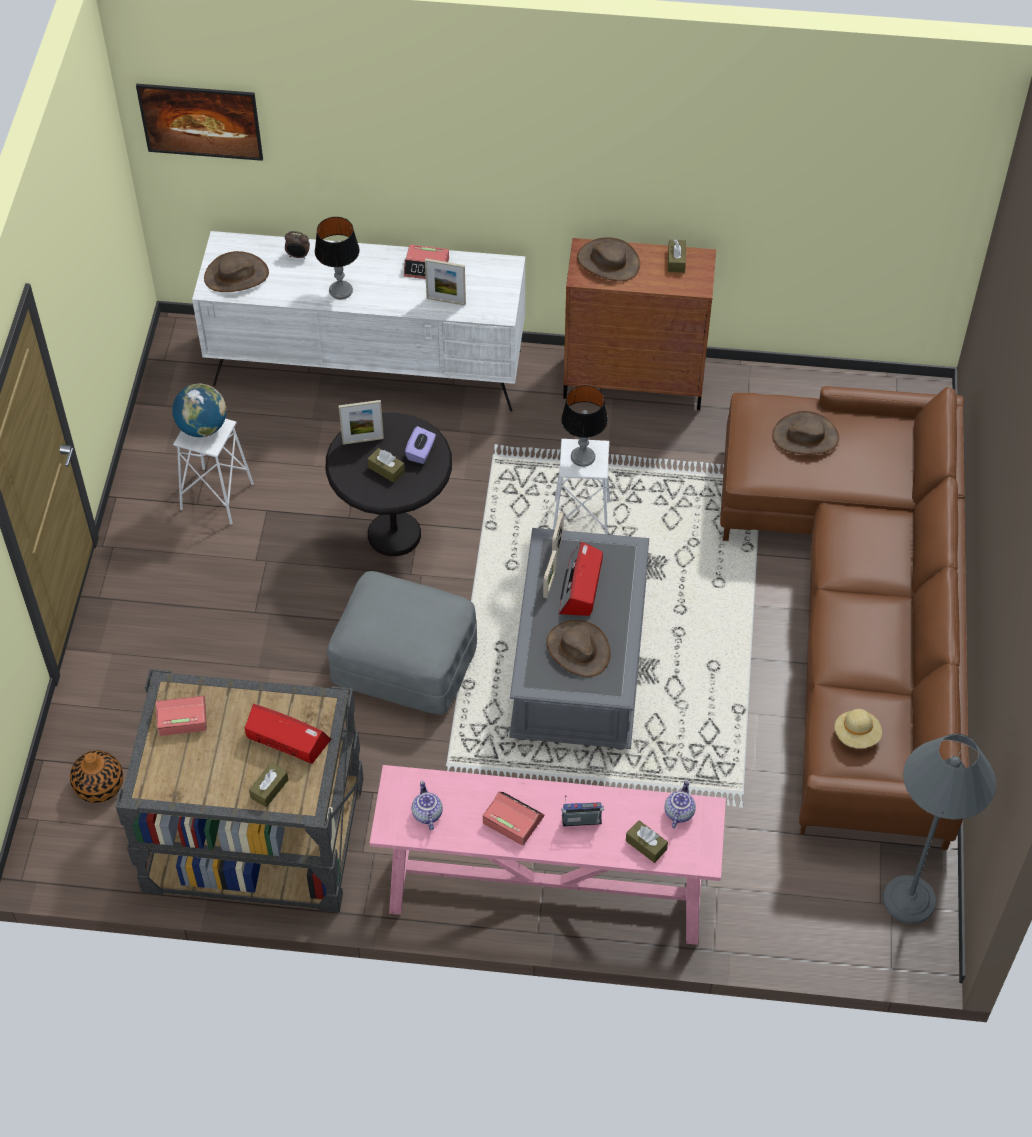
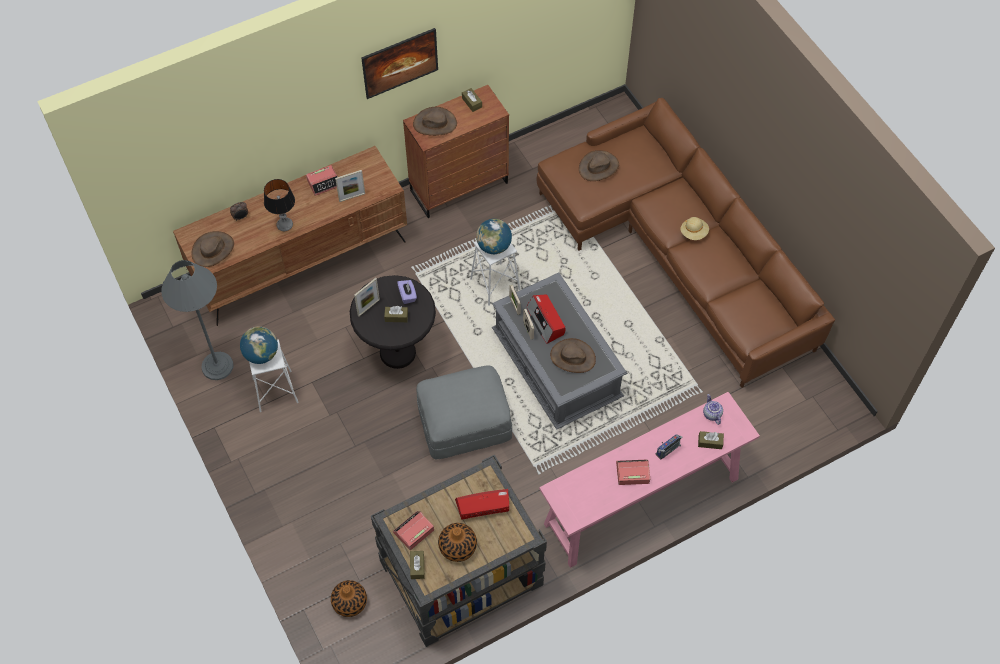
camera: 35 degrees left, 5 degrees up
(203, 137) = (157, 174): picture -> picture (401, 73)
(216, 767) = (457, 547): none -> vase
(269, 788) = (497, 540): brown tissue box -> brown tissue box (417, 567)
(369, 367) = (302, 262): white tv stand -> brown tv stand
(426, 813) = (585, 499): teapot -> none
(582, 457) = (494, 246): table lamp -> globe
(856, 735) = (752, 317): beige hat -> beige hat (694, 233)
(909, 900) = (819, 388): grey floor lamp -> grey floor lamp (217, 366)

